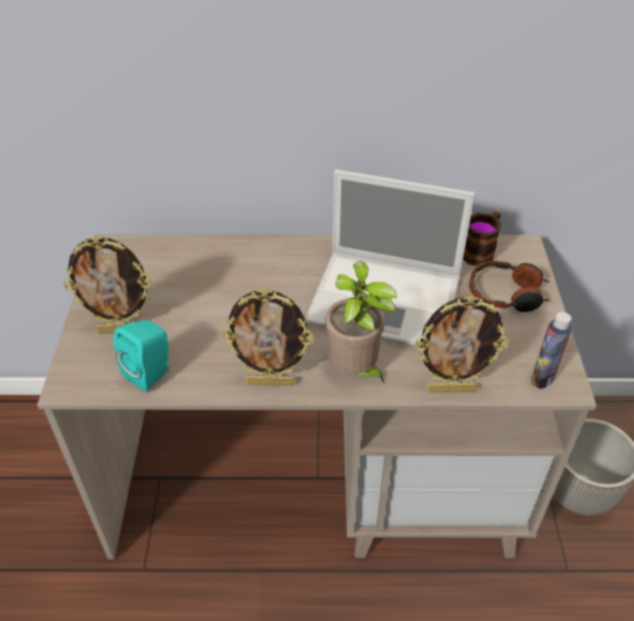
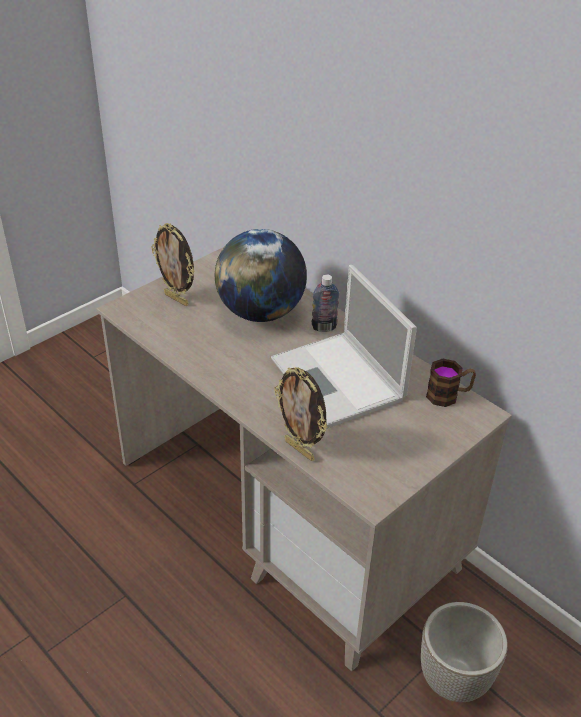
camera: 45 degrees right, 5 degrees down
(151, 372) = (162, 329): turquoise speaker -> none
(227, 285) = (260, 312): none -> globe
(271, 382) = (210, 374): picture frame -> none
(355, 371) = (261, 402): potted plant -> none
(507, 294) = (422, 430): headphones -> none
(543, 377) = (366, 486): bottle -> bottle (324, 327)

